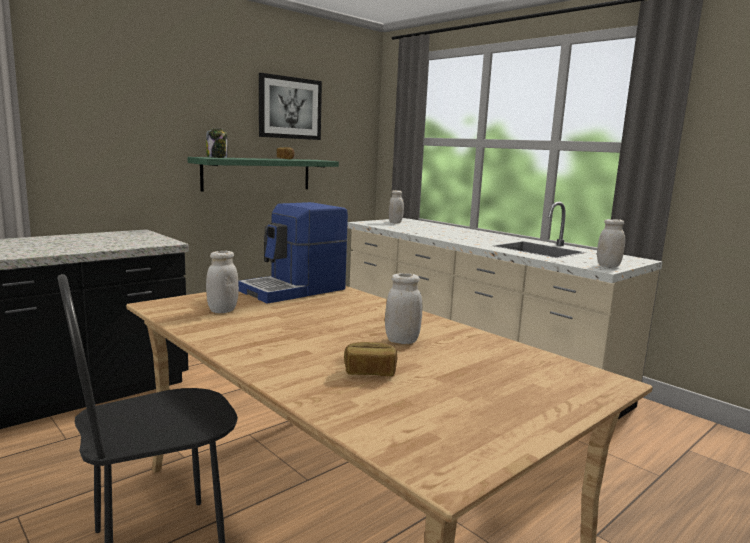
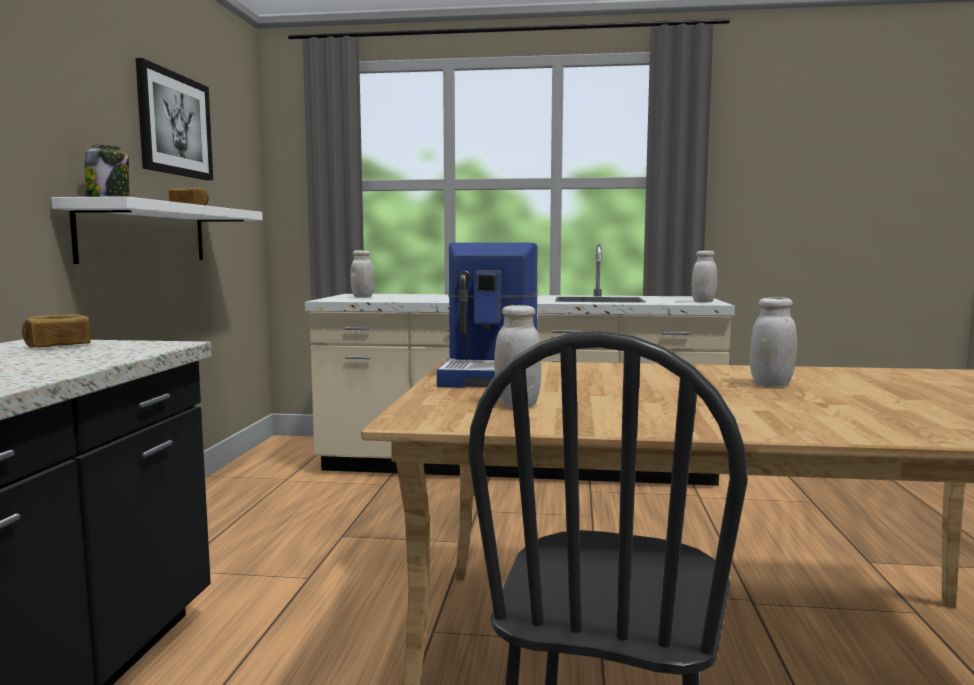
camera: 40 degrees left, 5 degrees down
(257, 174) = (145, 233): green shelf -> white shelf
(370, 372) = (864, 408): bread -> bread (59, 346)

